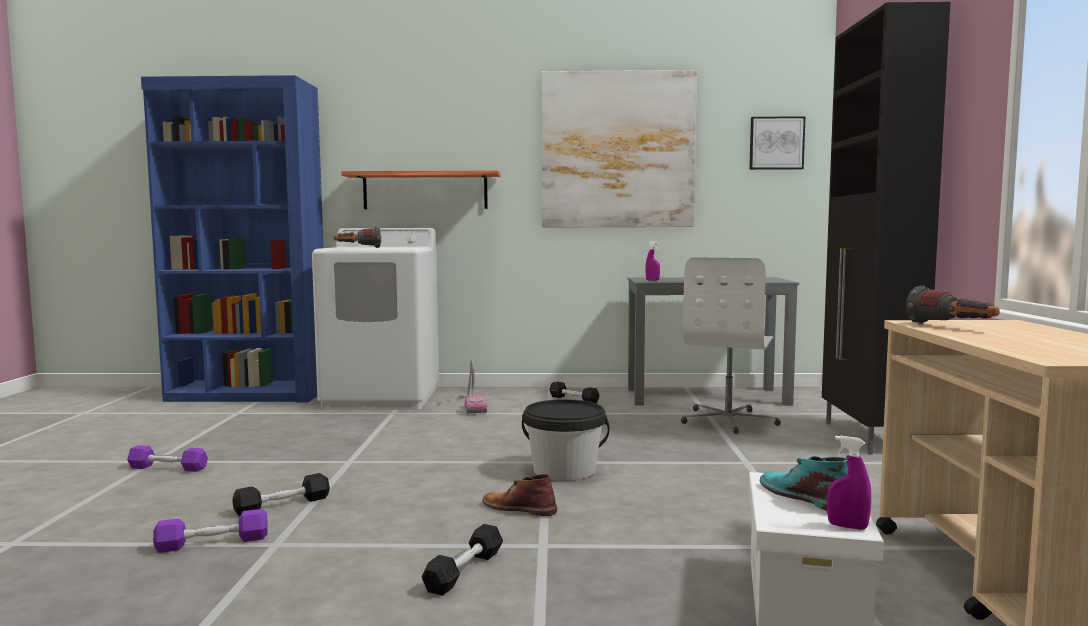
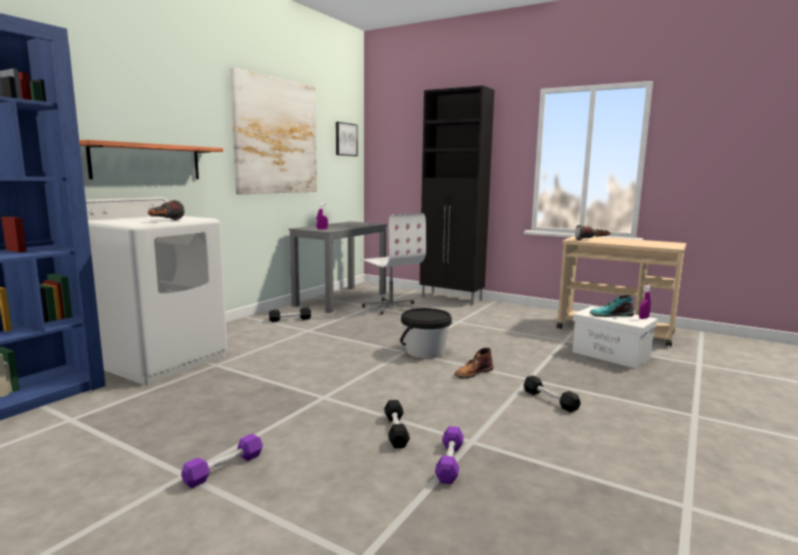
camera: 60 degrees left, 5 degrees up
(472, 405) = (246, 341): vacuum cleaner -> none

